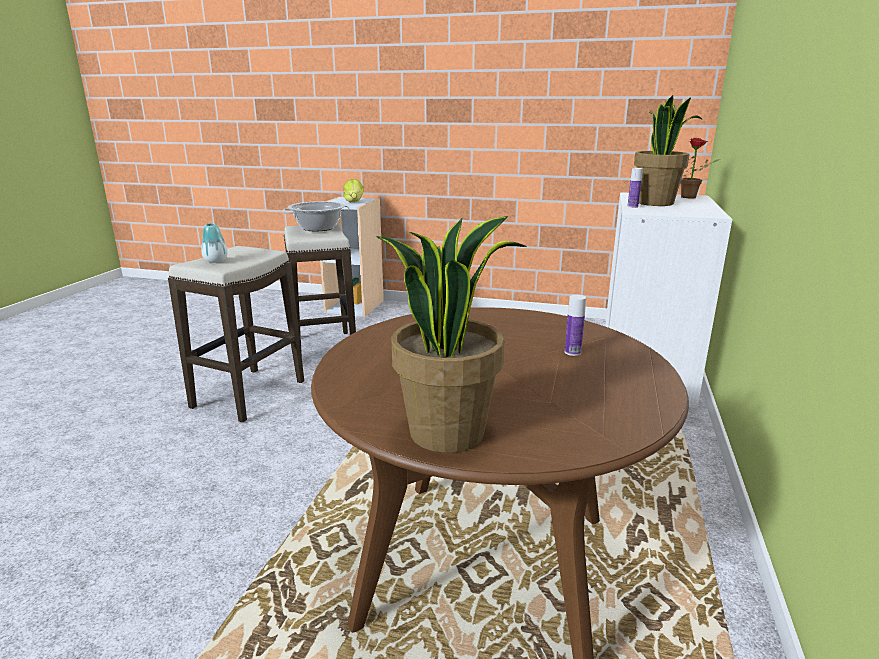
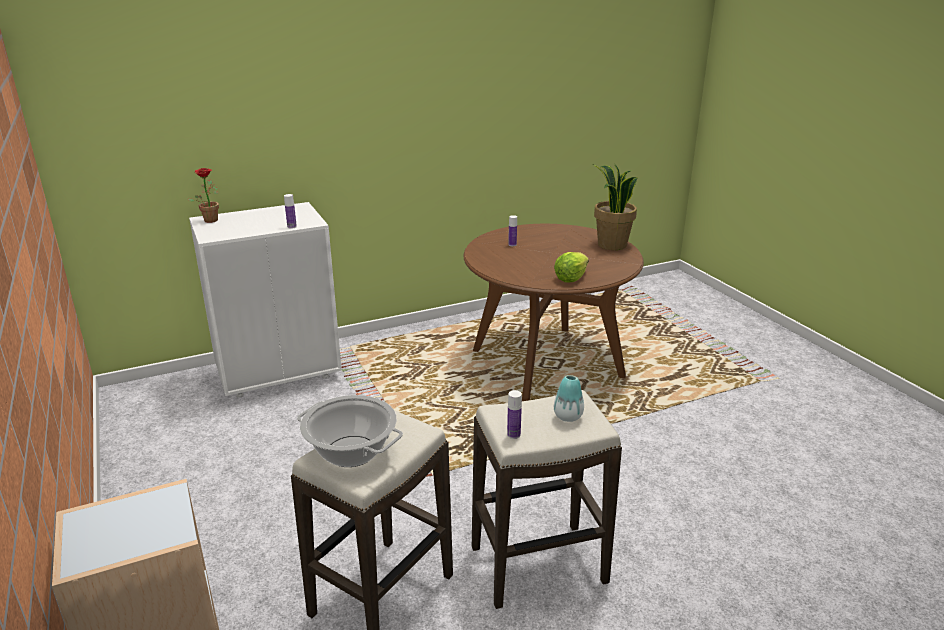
camera: 130 degrees left, 5 degrees up
(241, 248) = (513, 434): none -> bottle
(354, 202) = (137, 511): lettuce -> lettuce (571, 278)
(656, 203) = (261, 224): potted plant -> none

